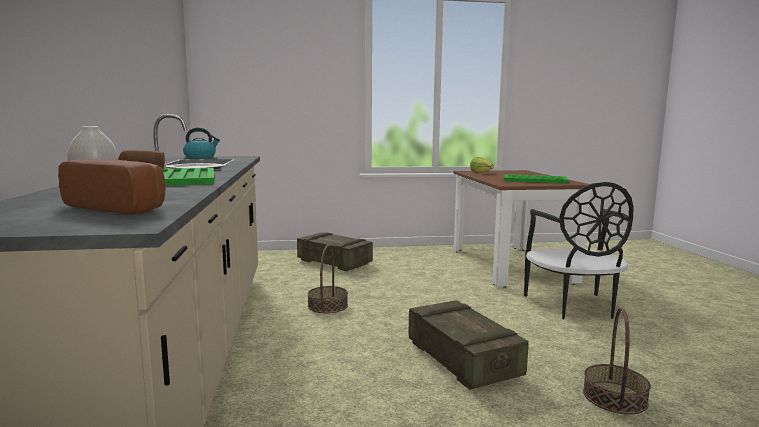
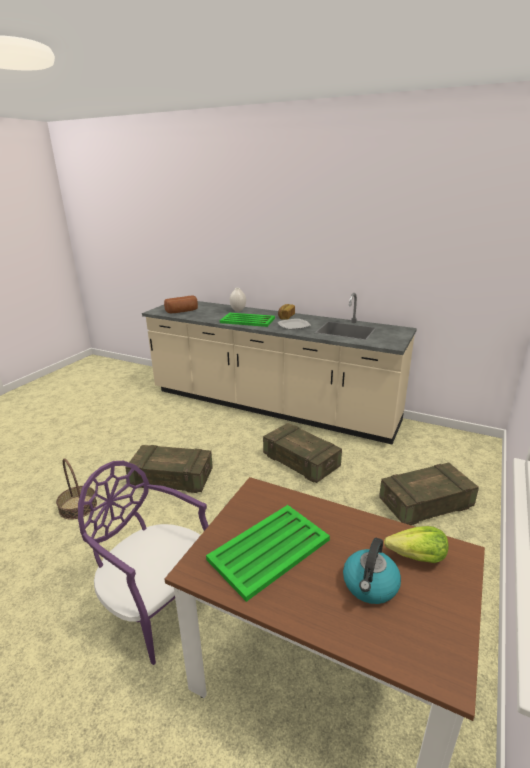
camera: 125 degrees right, 15 degrees up
(200, 157) = (396, 333): kettle -> kettle (370, 585)
(327, 306) = (301, 462): basket -> crate
(573, 306) = (158, 604): black chair -> purple chair

